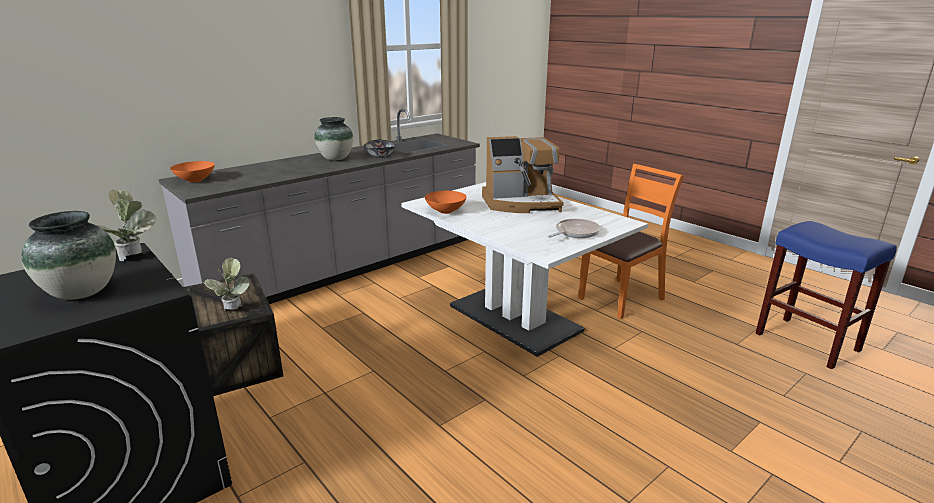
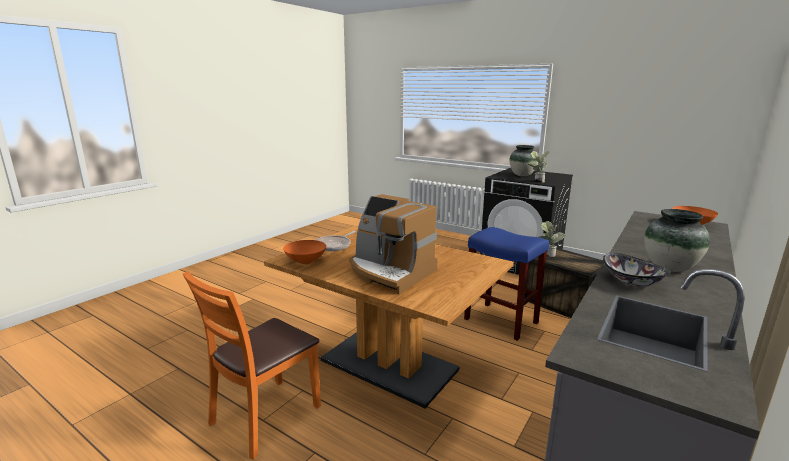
camera: 165 degrees right, 5 degrees down
(445, 211) = (458, 255): orange bowl -> orange bowl (306, 261)
(514, 318) = (389, 365): white dining table -> brown dining table
(521, 203) = (390, 272): coffee machine -> coffee machine turned 120 degrees counterclockwise
(805, 341) = (101, 381): blue stool -> blue stool (502, 321)

